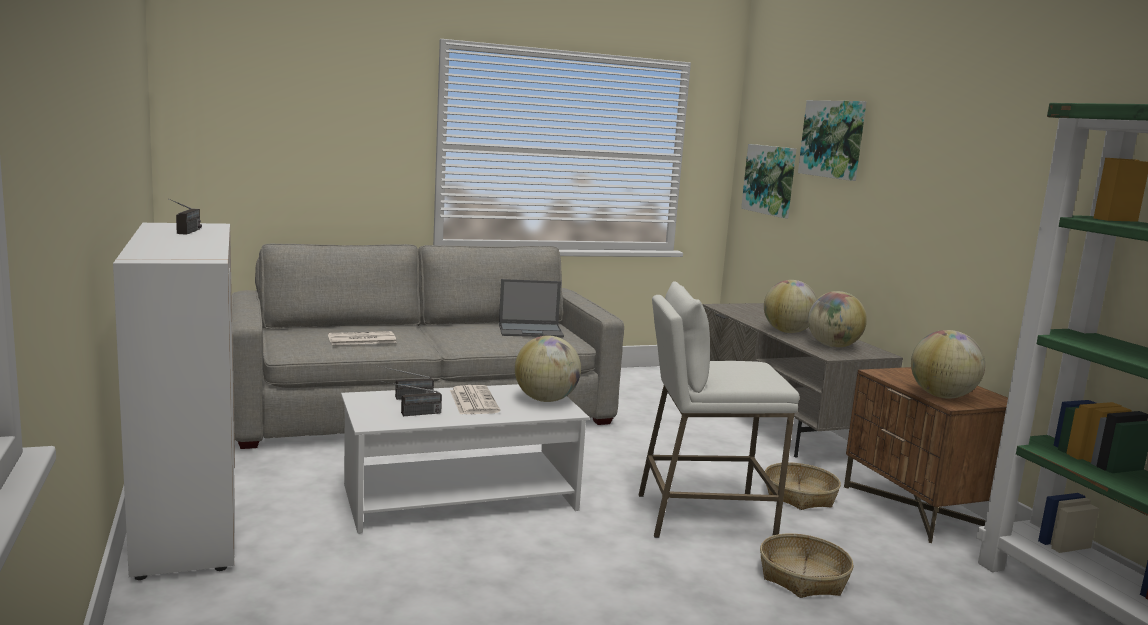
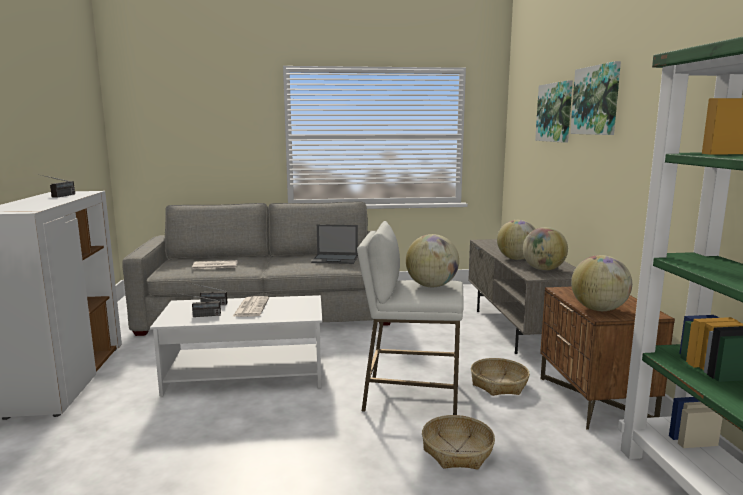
camera: 15 degrees right, 0 degrees up
(546, 400) = (302, 307): globe -> globe (431, 286)
(770, 180) = (523, 147): picture -> picture (596, 100)

